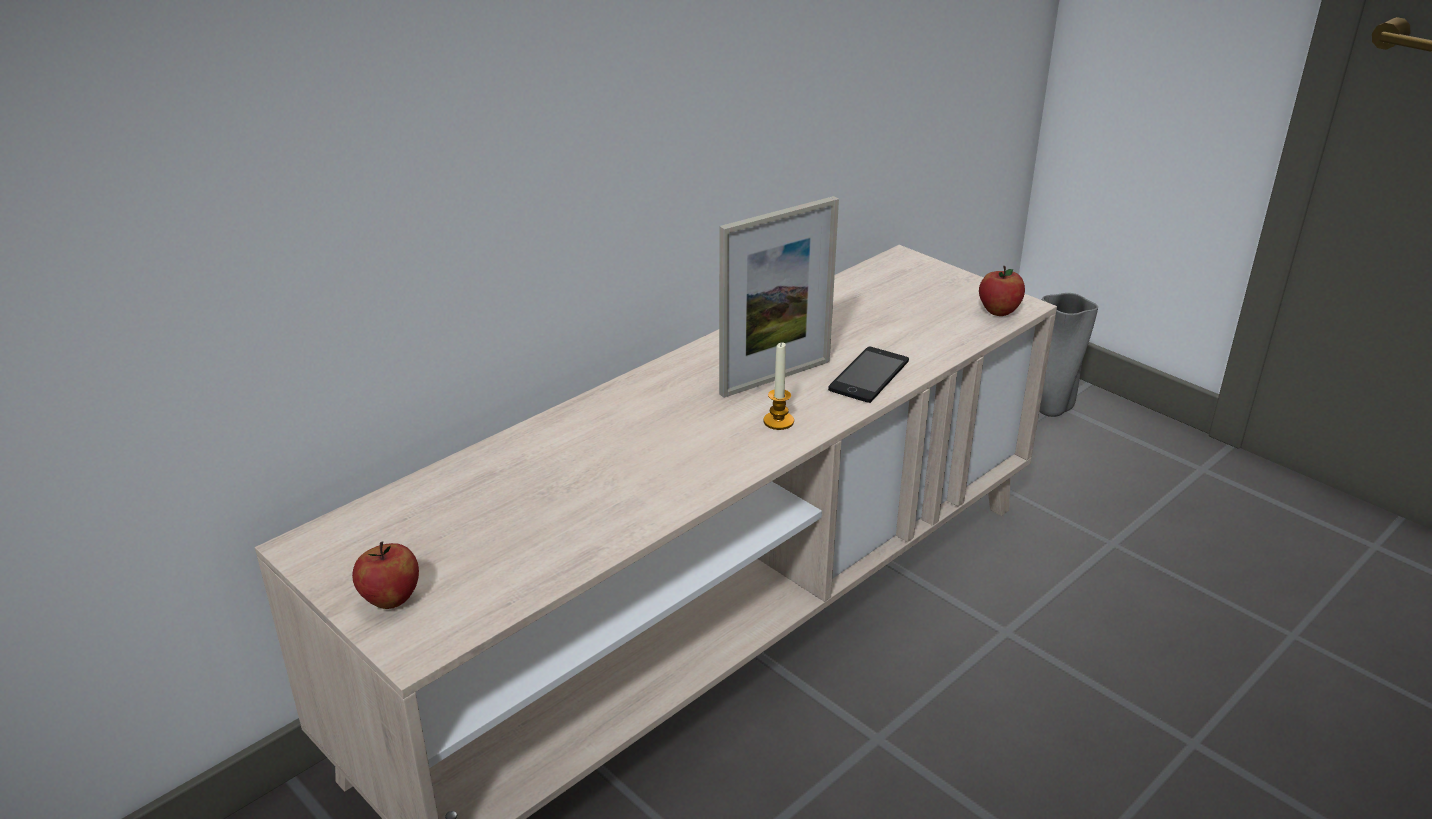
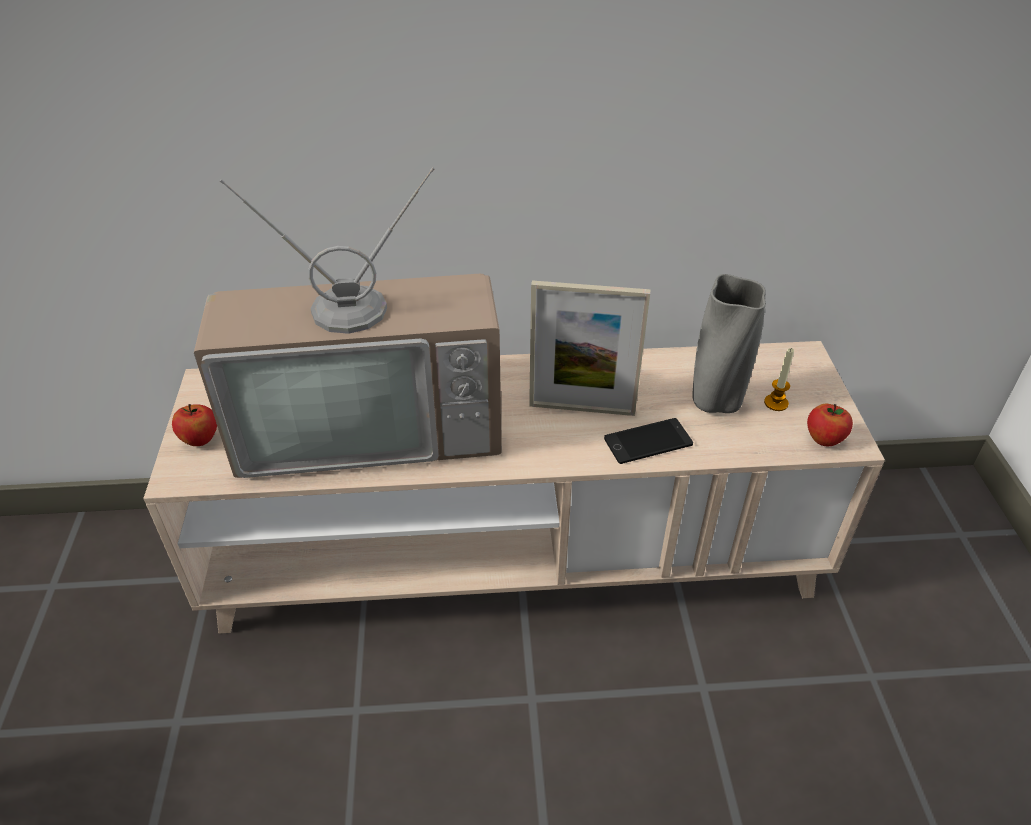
camera: 40 degrees right, 10 degrees up
(581, 486) = (371, 423): none -> television
(778, 421) = (540, 444): candle -> candle (776, 403)
(1050, 409) = (949, 535): grey vase -> grey vase (715, 403)

